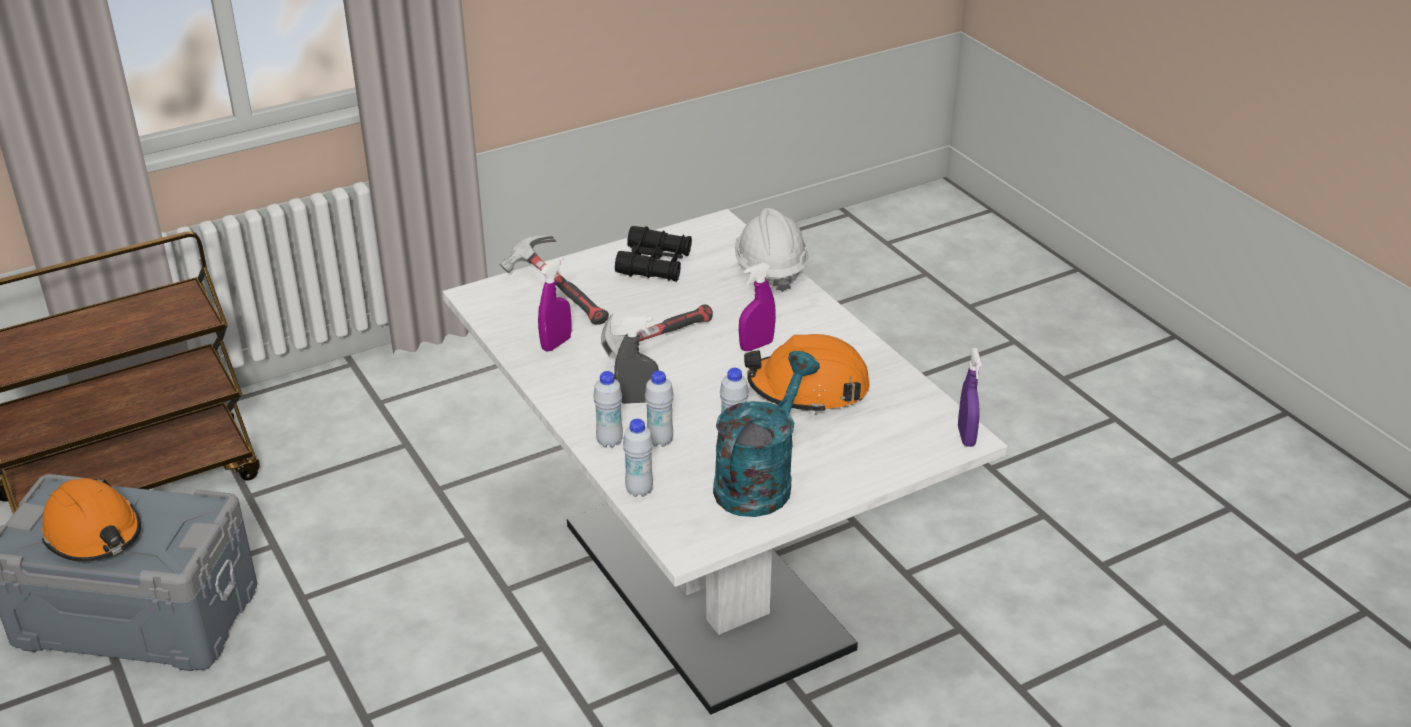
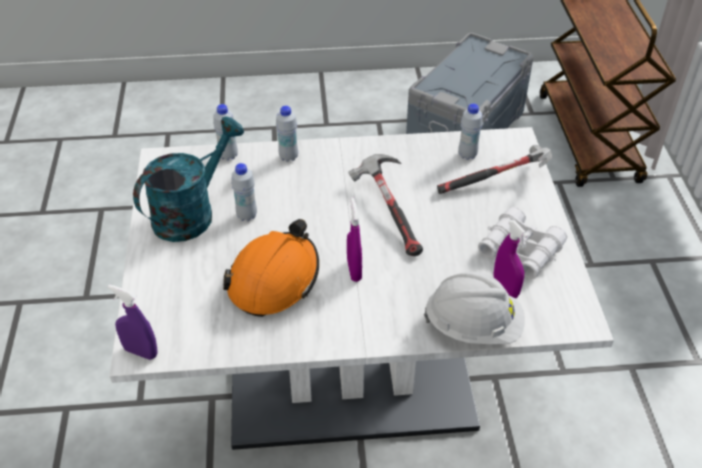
camera: 115 degrees right, 10 degrees up
(94, 534) = (469, 67): orange hard hat -> none
(556, 344) = (424, 163): purple spray bottle -> purple spray bottle (505, 288)
(637, 400) = (325, 183): grey spray bottle -> none
(654, 264) = (520, 250): black binoculars -> white binoculars
(660, 441) = (271, 179): white bottle -> white bottle (467, 155)
(760, 480) = (191, 212): turquoise watering can -> turquoise watering can turned 105 degrees counterclockwise

